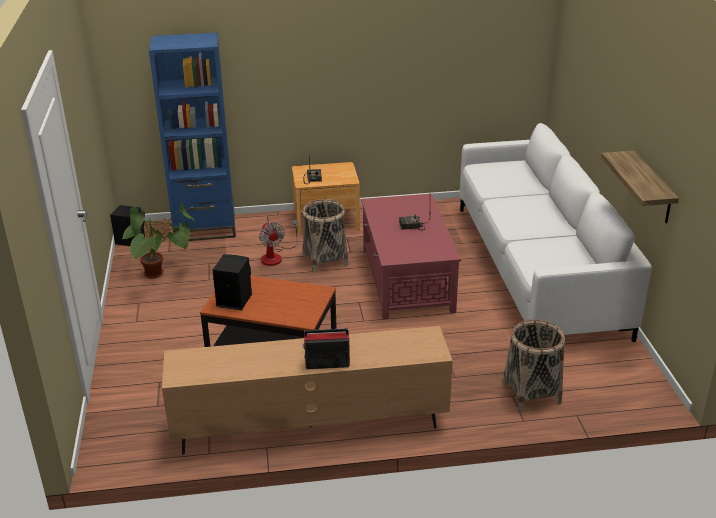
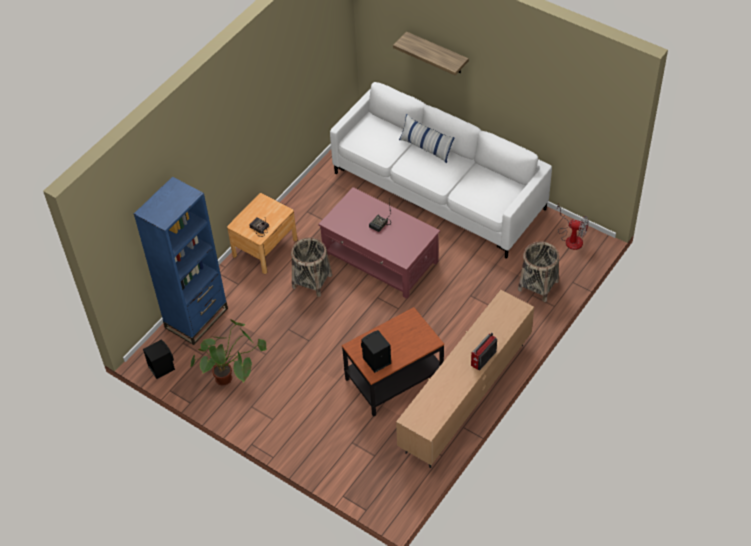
camera: 45 degrees left, 20 degrees up
(275, 256) = (278, 303): fan -> fan (571, 238)
(541, 200) = (426, 147): none -> pillow
(652, 188) = (536, 121): shelf -> shelf (437, 53)

